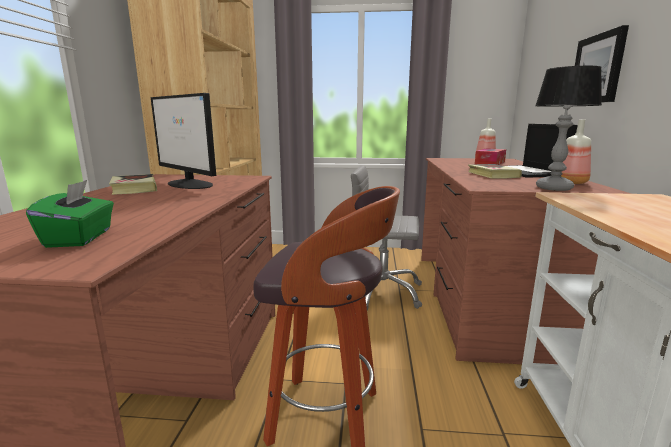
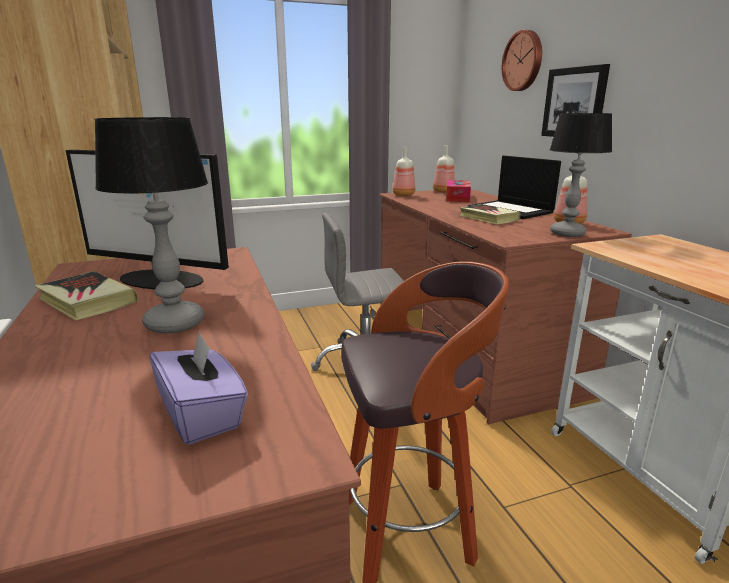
camera: 25 degrees left, 5 degrees up
(80, 238) = (202, 415): green tissue box -> purple tissue box
(155, 201) = (176, 323): none -> table lamp
(443, 159) = (403, 195): none -> bottle
(562, 38) = (523, 61): none -> wall clock

